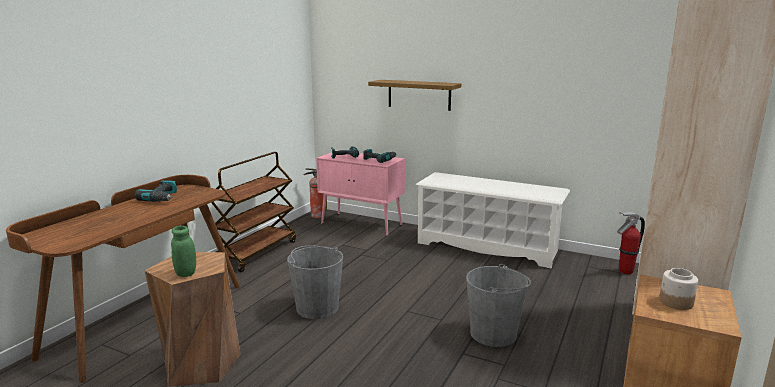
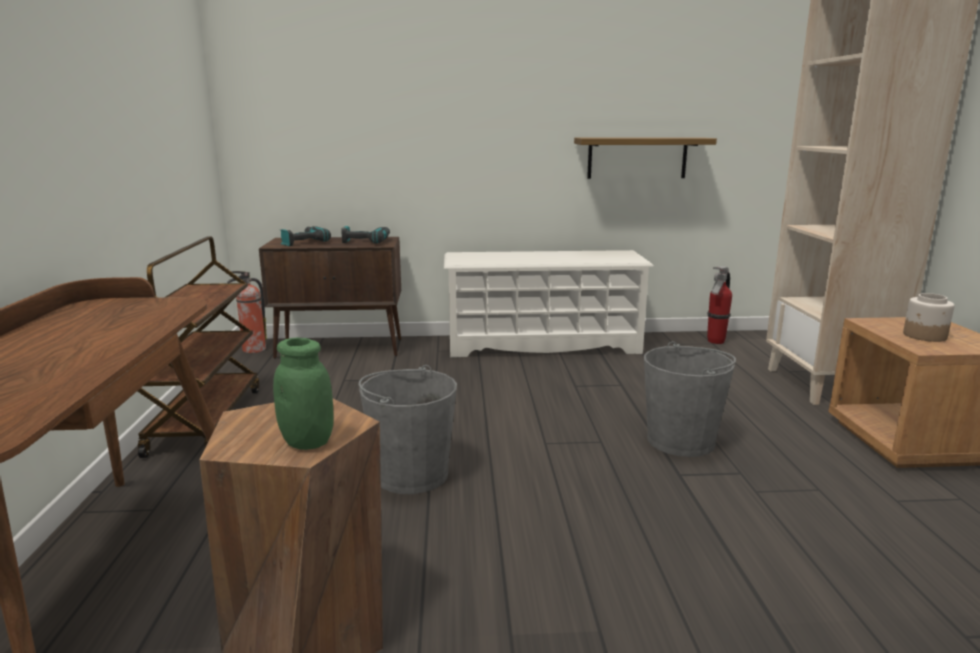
camera: 30 degrees left, 0 degrees up
(162, 198) = (78, 325): power drill -> none
(362, 224) = (341, 348): pink cabinet -> brown cabinet
(419, 95) = (414, 137): shelf -> shelf (637, 158)

